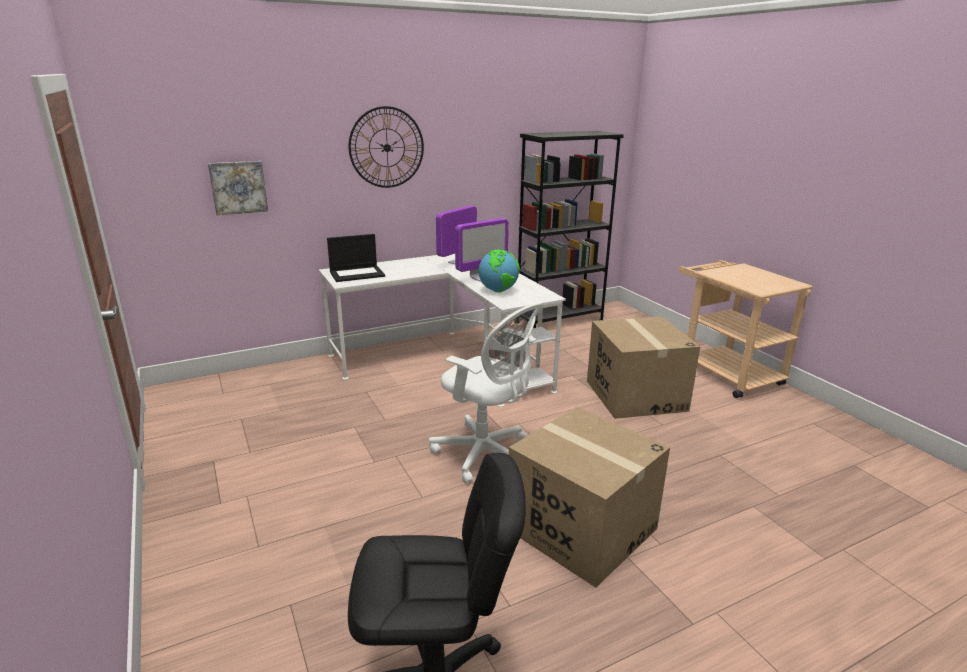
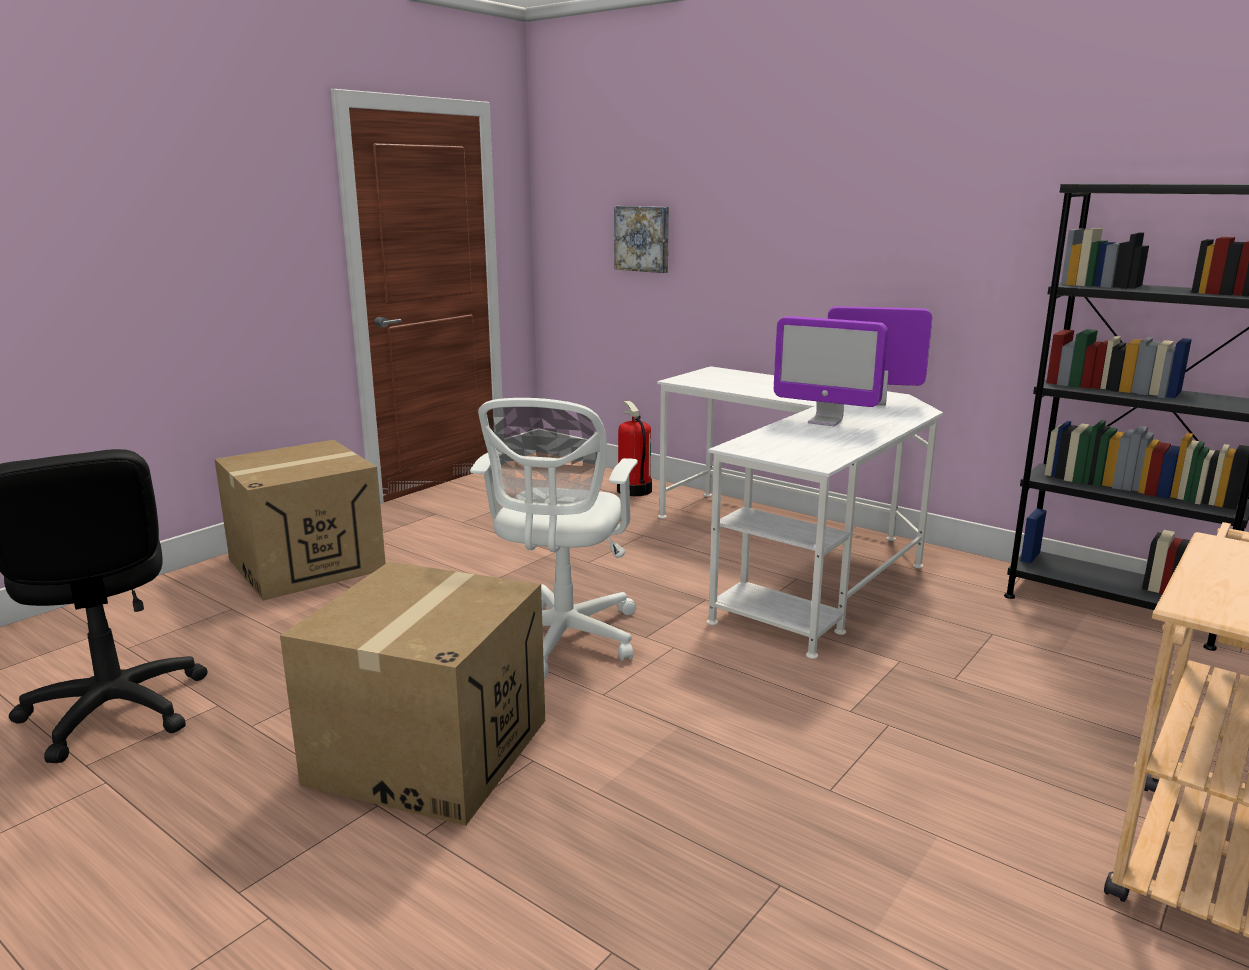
camera: 65 degrees right, 5 degrees down
(287, 374) = (633, 490): none -> fire extinguisher
(357, 274) = (724, 378): laptop -> none
(387, 147) = (827, 199): wall clock -> none
(498, 291) = (785, 436): globe -> none
(635, 395) = (912, 740): cardboard box -> cardboard box (307, 564)

